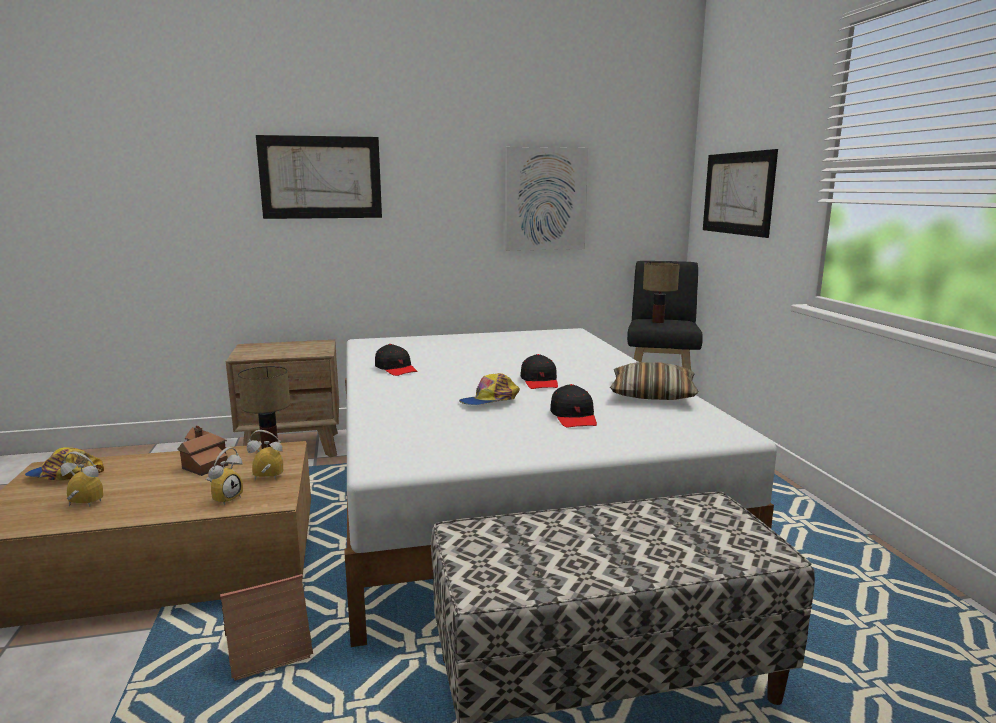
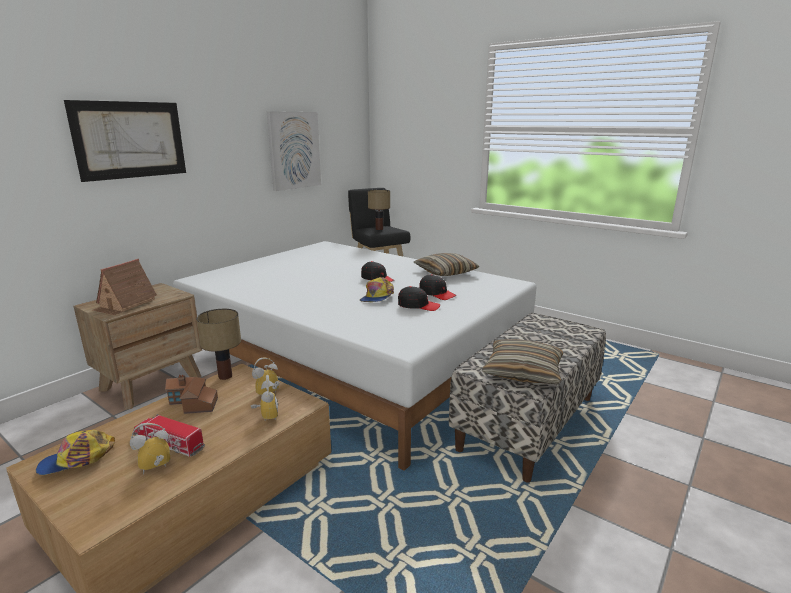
camera: 40 degrees left, 5 degrees up
(127, 488) = (168, 443): none -> toy truck
(263, 654) = (361, 501): toy house -> toy house (125, 304)
(396, 369) = (270, 292): black cap -> black cap (418, 305)
(520, 564) = (523, 371): none -> pillow
(737, 193) = (414, 143): picture -> none

